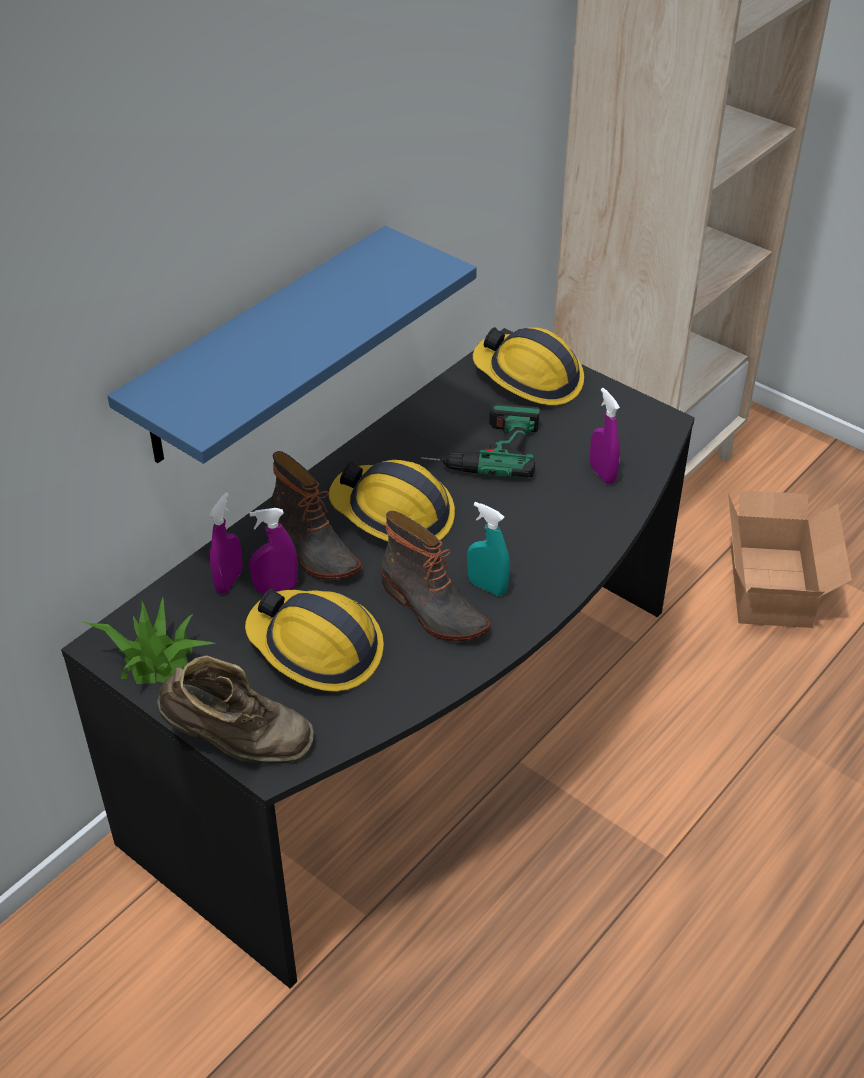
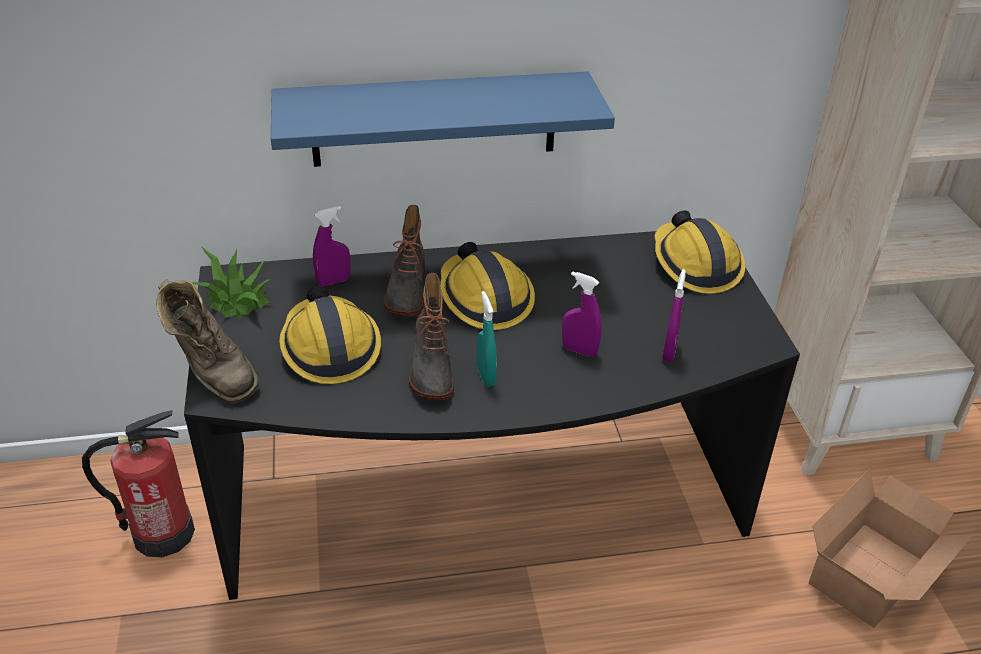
camera: 40 degrees right, 5 degrees down
(142, 982) = (162, 533): none -> fire extinguisher
(276, 588) = (355, 300): purple spray bottle -> purple spray bottle (579, 350)
(481, 449) = (598, 290): power drill -> none

